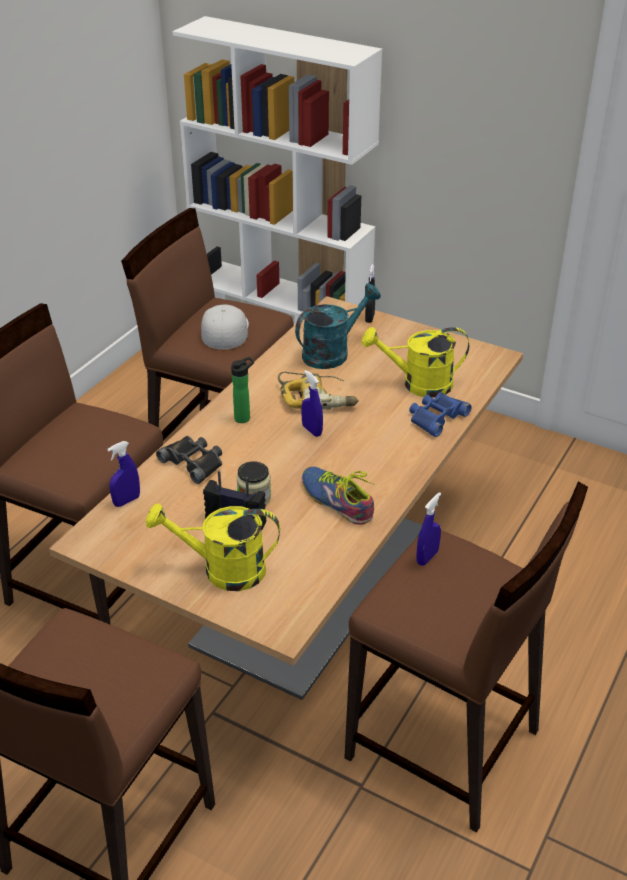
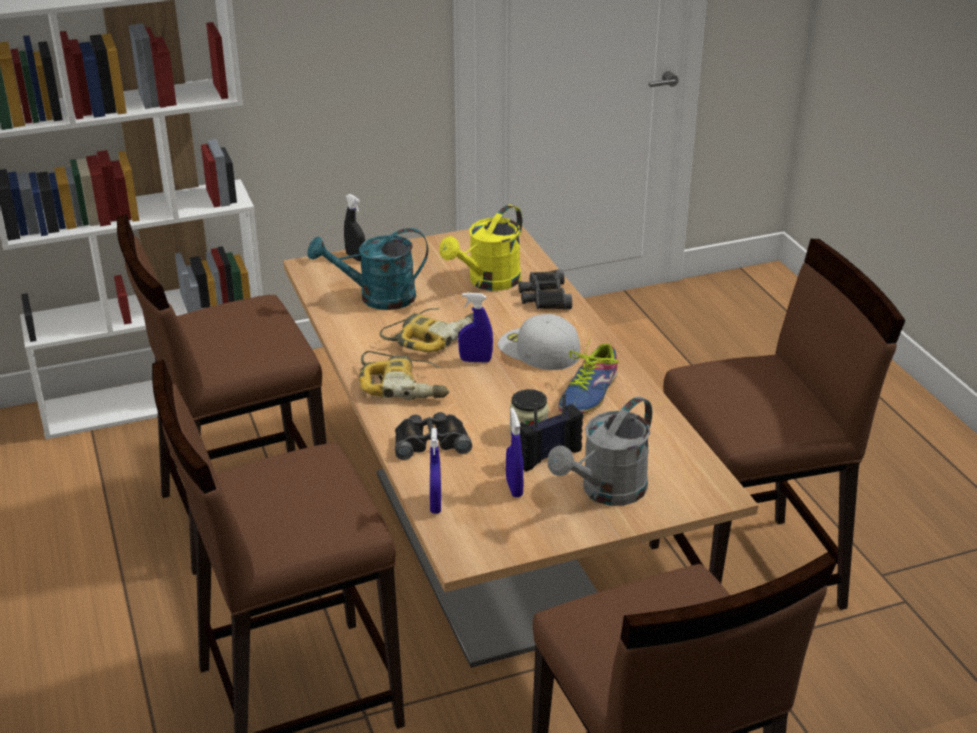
camera: 50 degrees left, 5 degrees down
(223, 570) = (606, 492): yellow watering can -> grey watering can
(224, 330) = (245, 334): white cap -> white cap (538, 349)
(244, 418) = (404, 385): bottle -> power drill
(332, 352) = (377, 298): turquoise watering can -> turquoise watering can turned 105 degrees counterclockwise
(336, 501) = (589, 393): shoe -> shoe turned 60 degrees counterclockwise
(427, 557) = (712, 386): blue spray bottle -> blue spray bottle (514, 488)
(436, 417) = (544, 296): blue binoculars -> black binoculars

